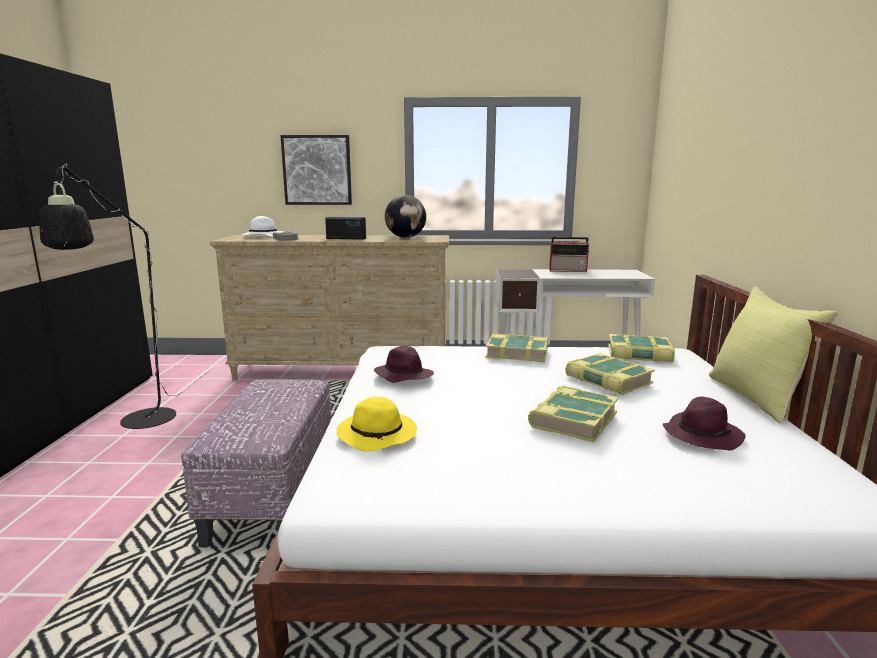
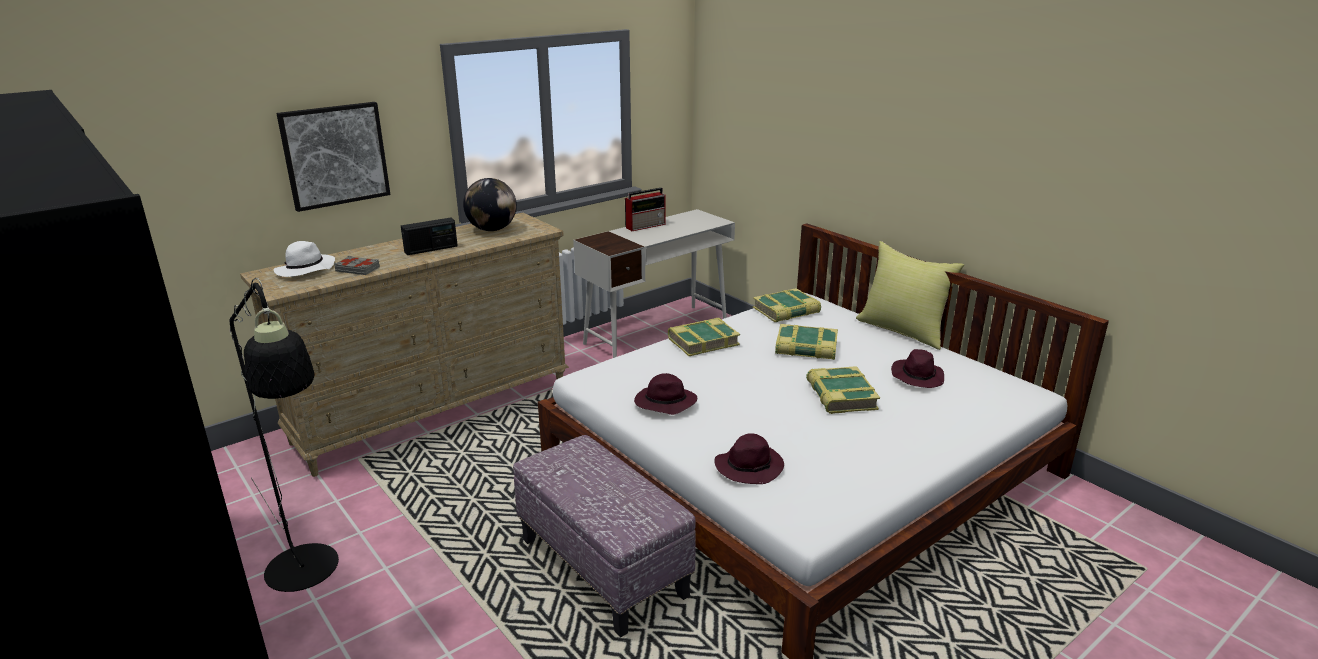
camera: 40 degrees left, 10 degrees up
(378, 435) = (749, 466): yellow hat -> purple hat

